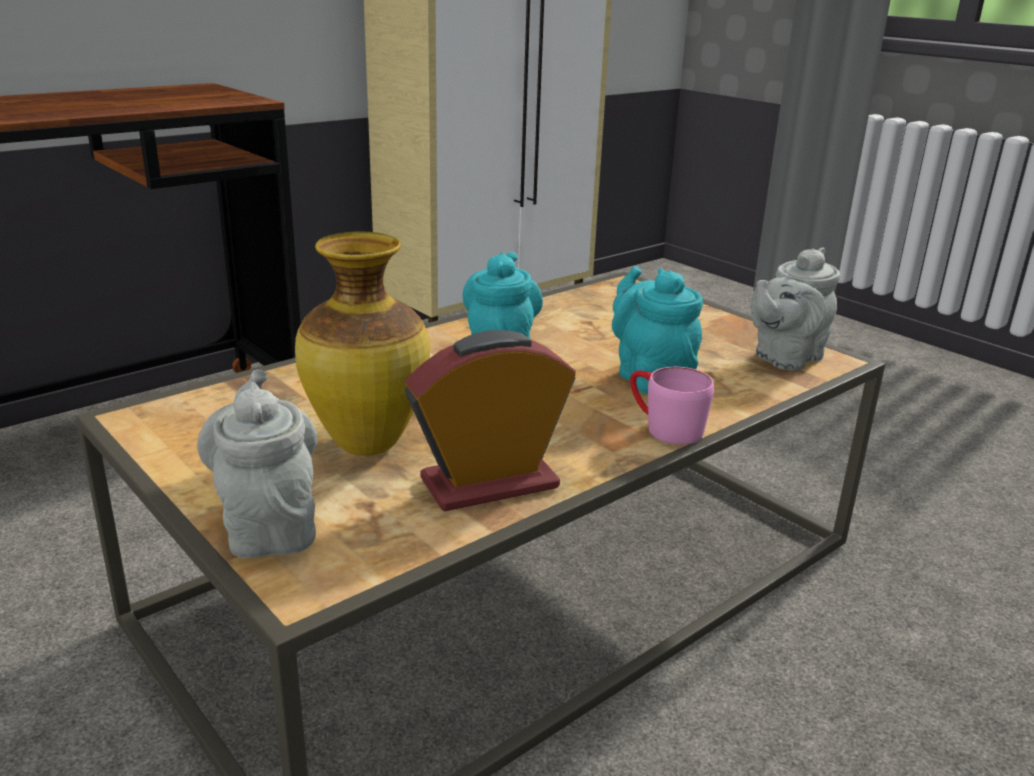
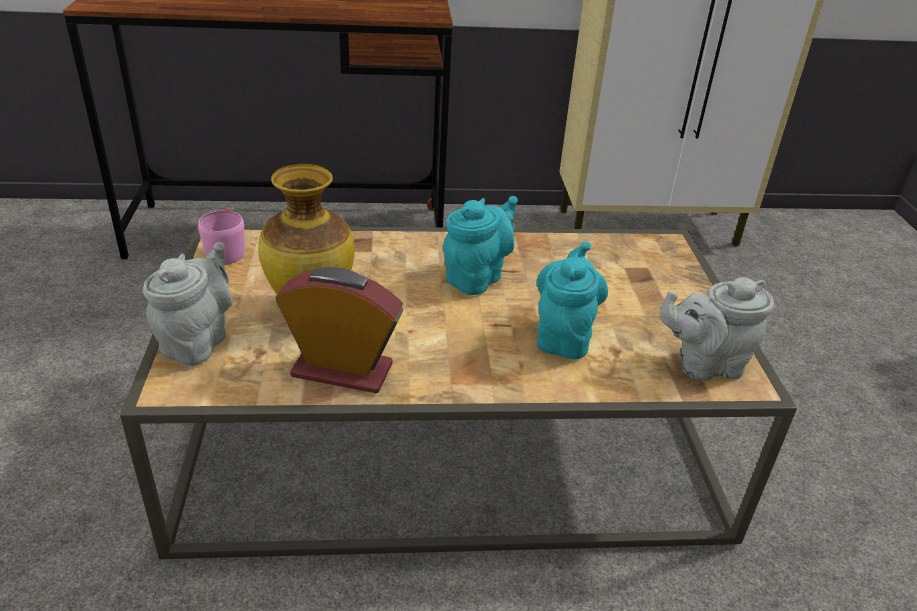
camera: 35 degrees right, 10 degrees up
(663, 427) = (512, 381): pink mug -> pink mug (225, 250)

